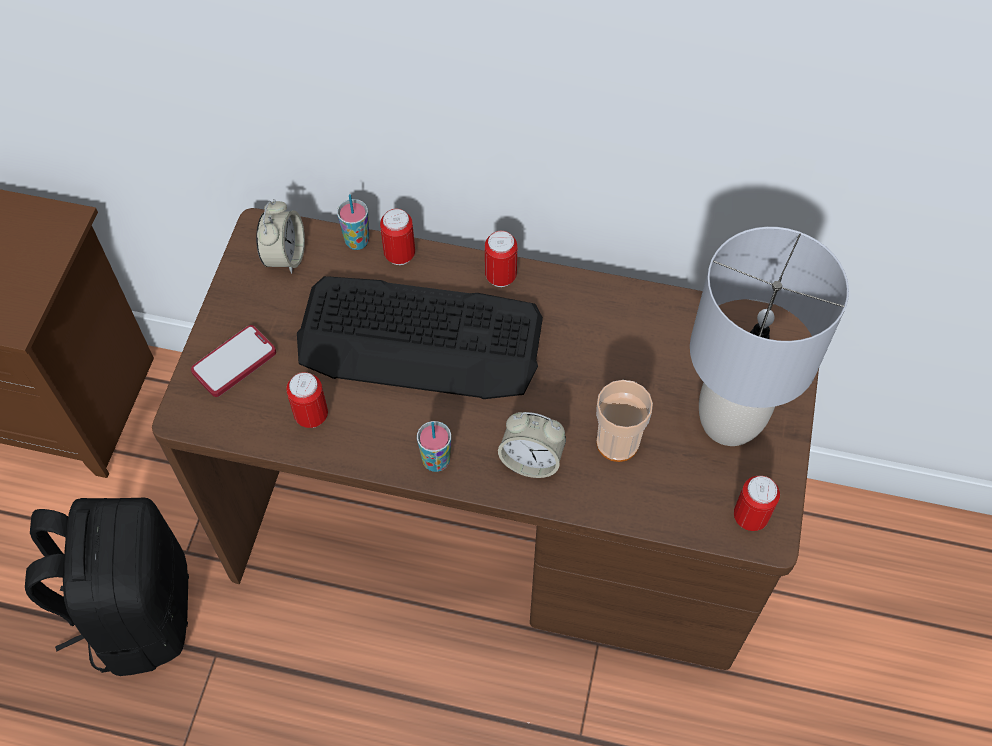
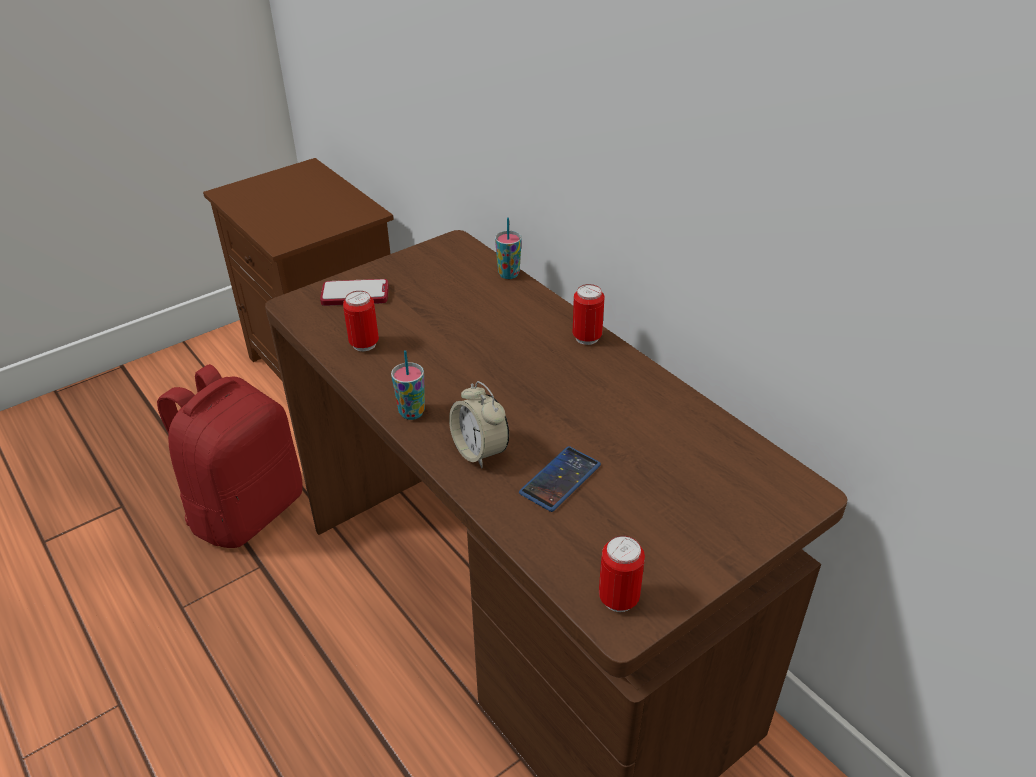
camera: 40 degrees right, 20 degrees down
(137, 611) = (246, 509): black backpack -> red backpack
(285, 256) = (453, 261): alarm clock -> none
(399, 255) = (528, 293): can -> none
(420, 339) = (487, 342): keyboard -> none
(617, 443) = (560, 479): cup -> phone
(730, 422) = (675, 522): grey table lamp -> none

